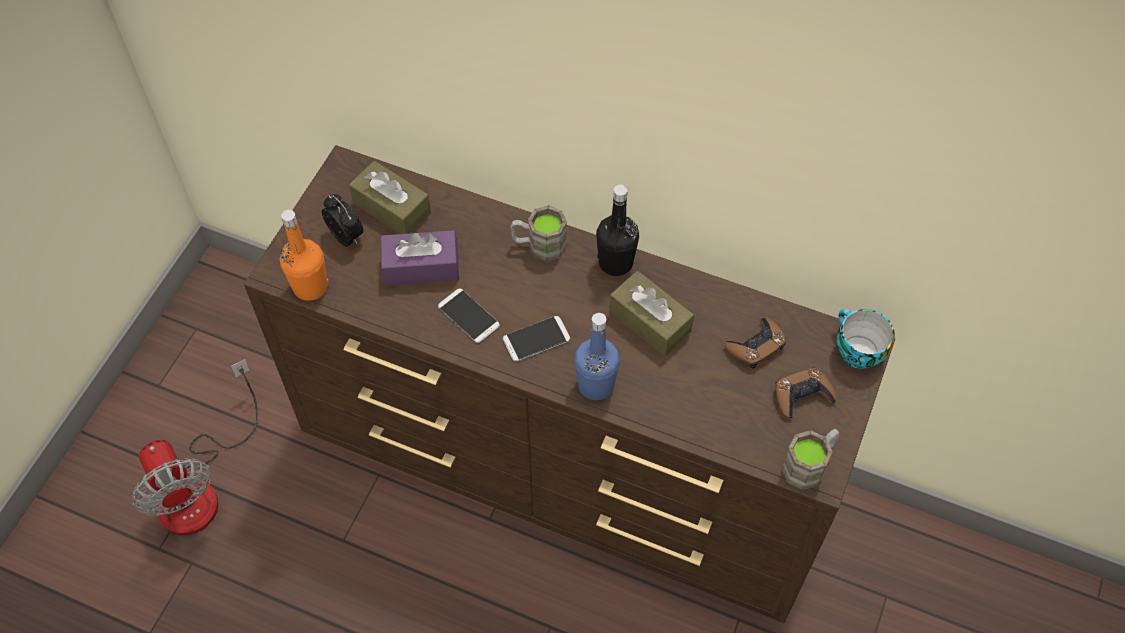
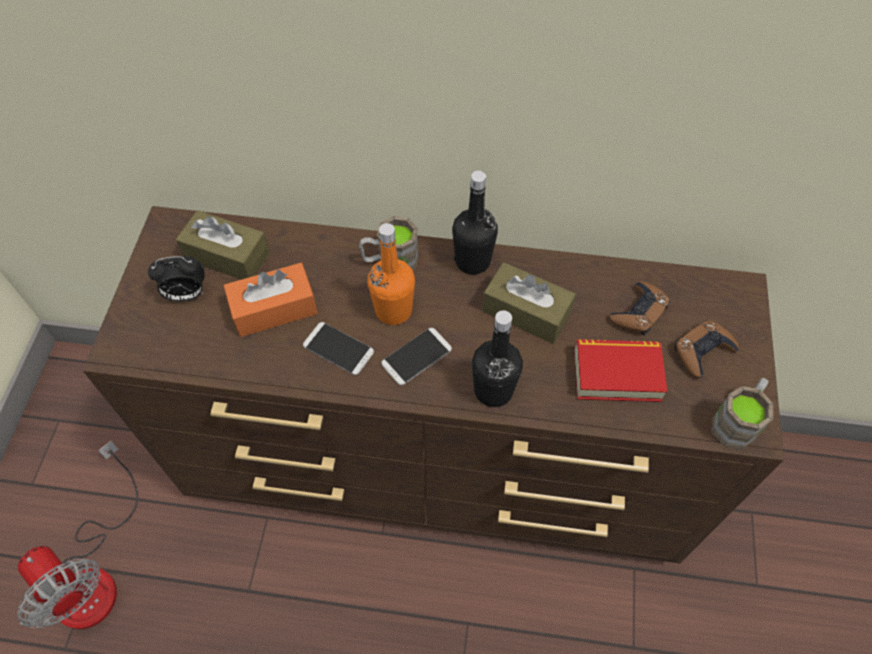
camera: 15 degrees left, 0 degrees up
(310, 287) = (158, 357): orange bottle -> orange bottle (393, 310)
(347, 236) = (186, 295): alarm clock -> alarm clock turned 135 degrees clockwise
(421, 267) = (274, 309): purple tissue box -> orange tissue box
(595, 385) = (493, 390): blue bottle -> black bottle
(713, 397) = (616, 374): none -> book
(856, 351) = (735, 295): cup -> none

